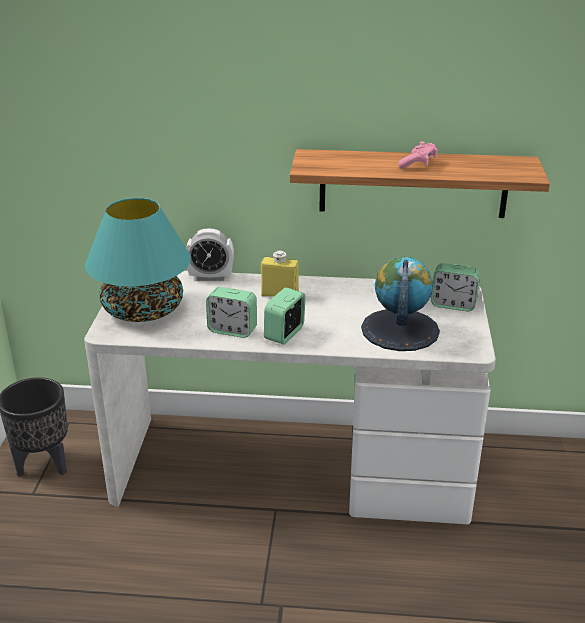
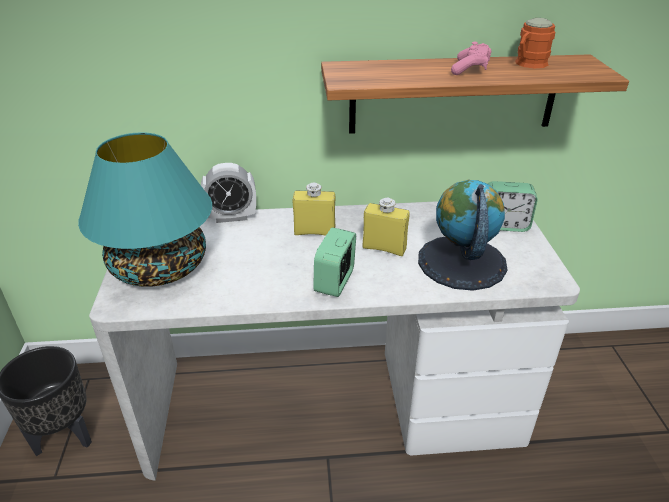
camera: 10 degrees left, 5 degrees up
(232, 330) = (272, 283): alarm clock -> none
(336, 313) = (384, 248): none -> yellow bottle
(472, 163) = (528, 64): none -> orange mug

